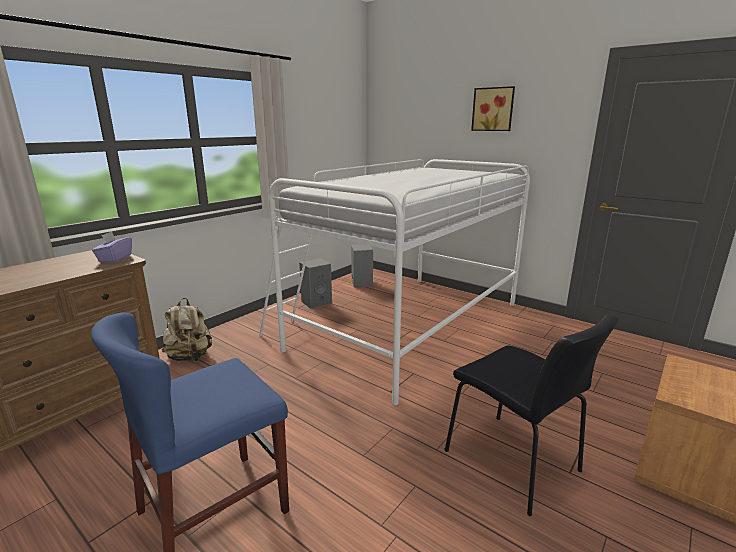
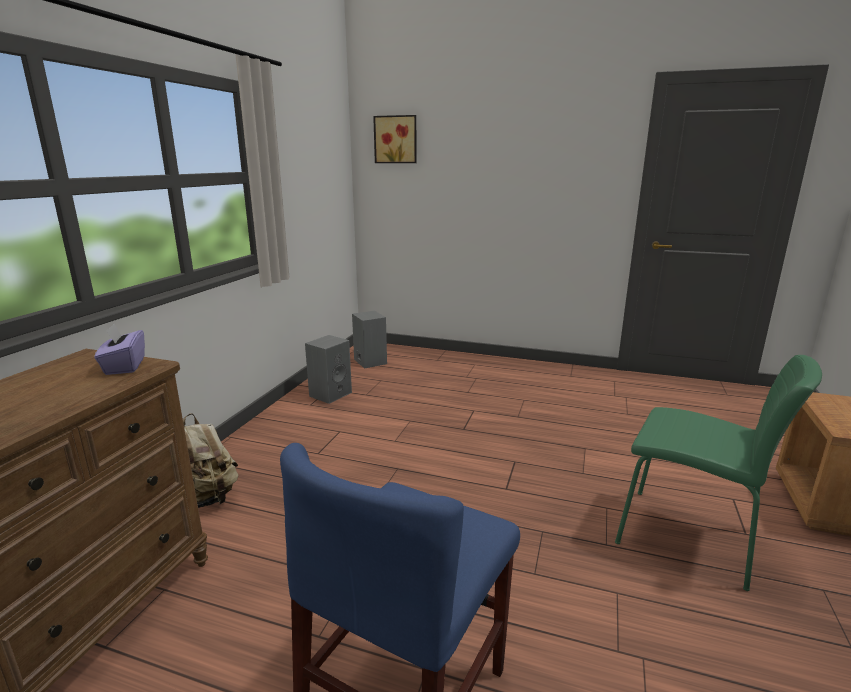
camera: 20 degrees left, 0 degrees up
(406, 325) = (463, 406): white bed -> none
(493, 109) = (525, 138): picture -> picture (396, 139)
(515, 463) = (692, 538): black chair -> green chair

